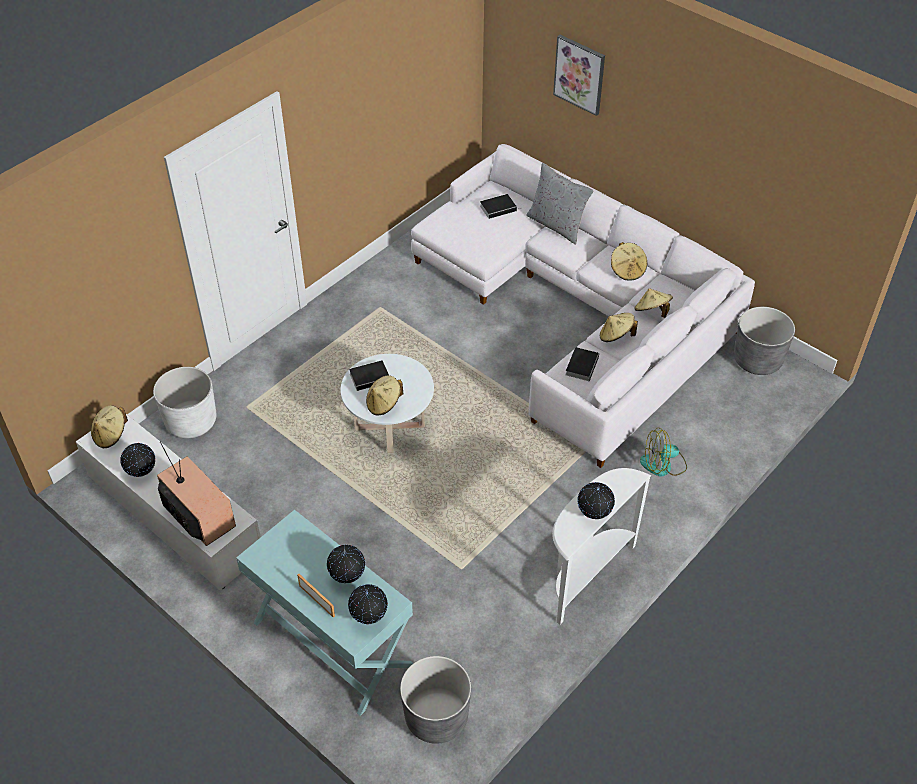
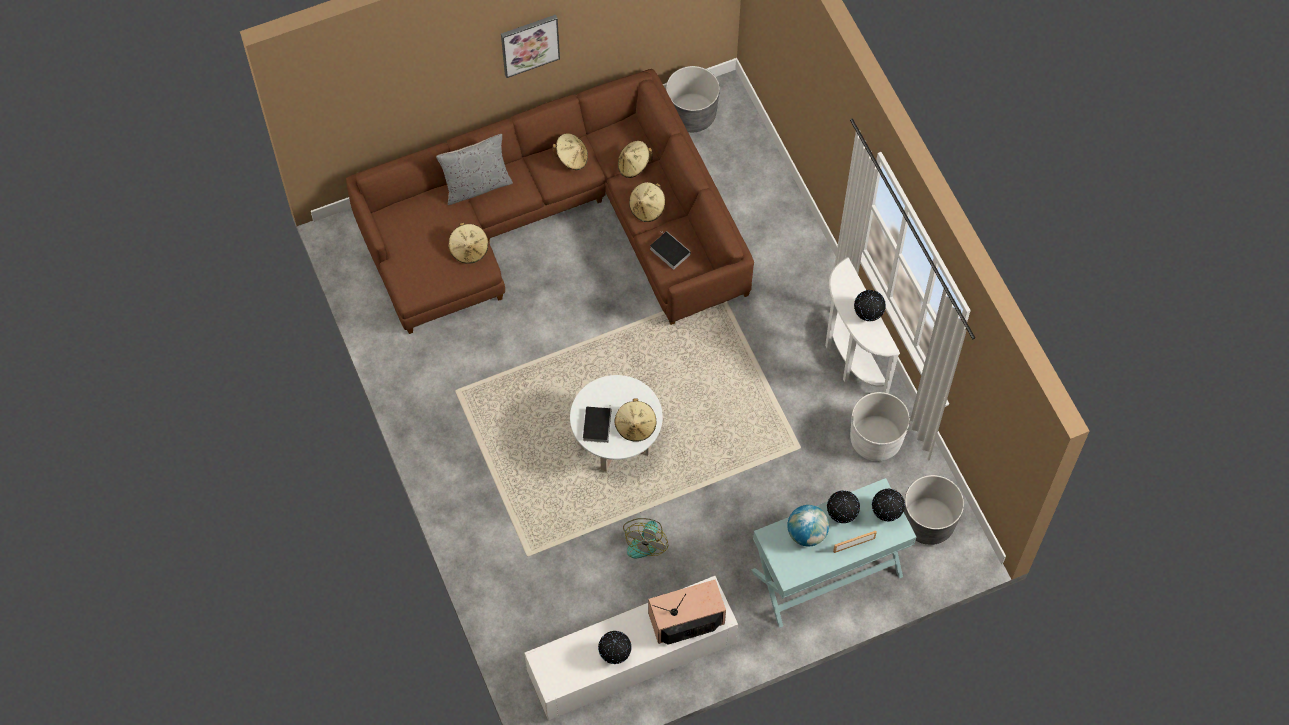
camera: 65 degrees left, 15 degrees up
(111, 435) = (554, 669): beige hat -> beige hat (469, 249)
(191, 421) = (520, 611): white planter -> white planter (875, 439)
(311, 554) = (806, 533): none -> globe
(499, 208) = (424, 223): book -> none
(579, 74) = (415, 67): picture -> picture (529, 44)
(579, 310) = (555, 223): white sofa -> brown sofa
(663, 465) = (768, 247): fan -> fan (645, 540)

